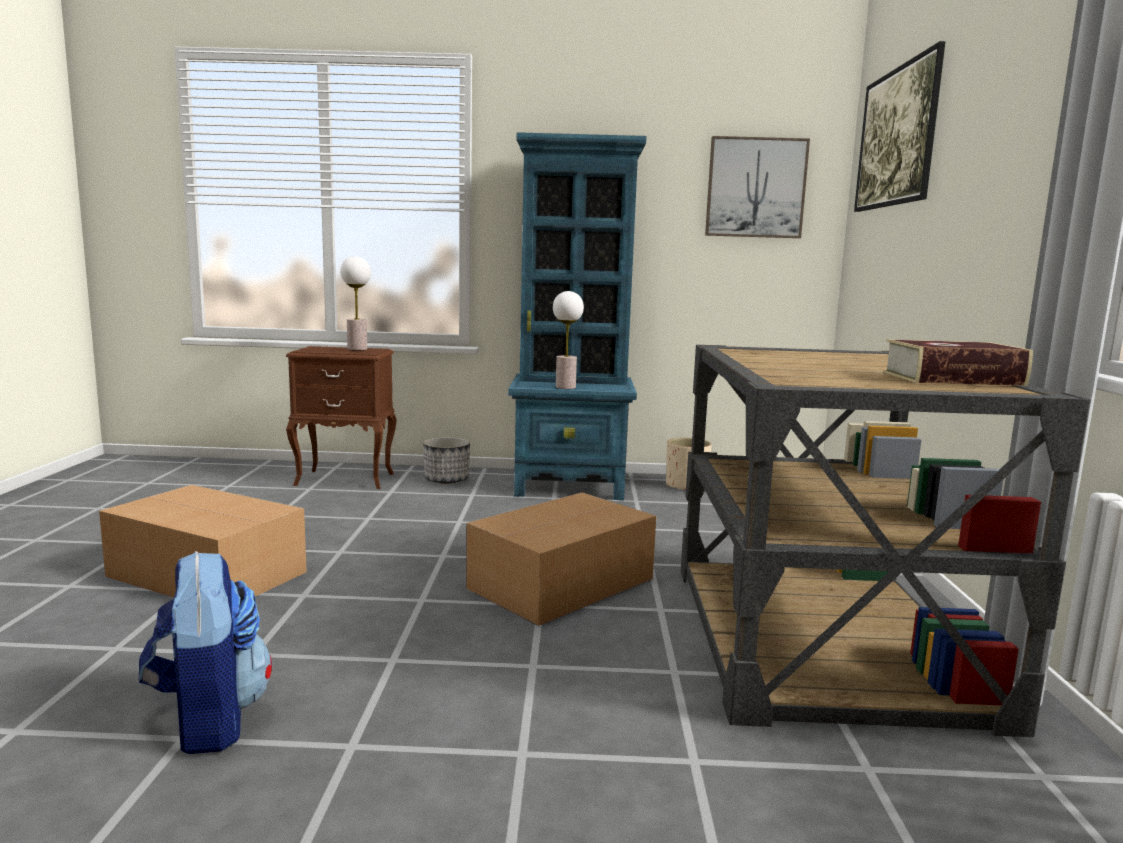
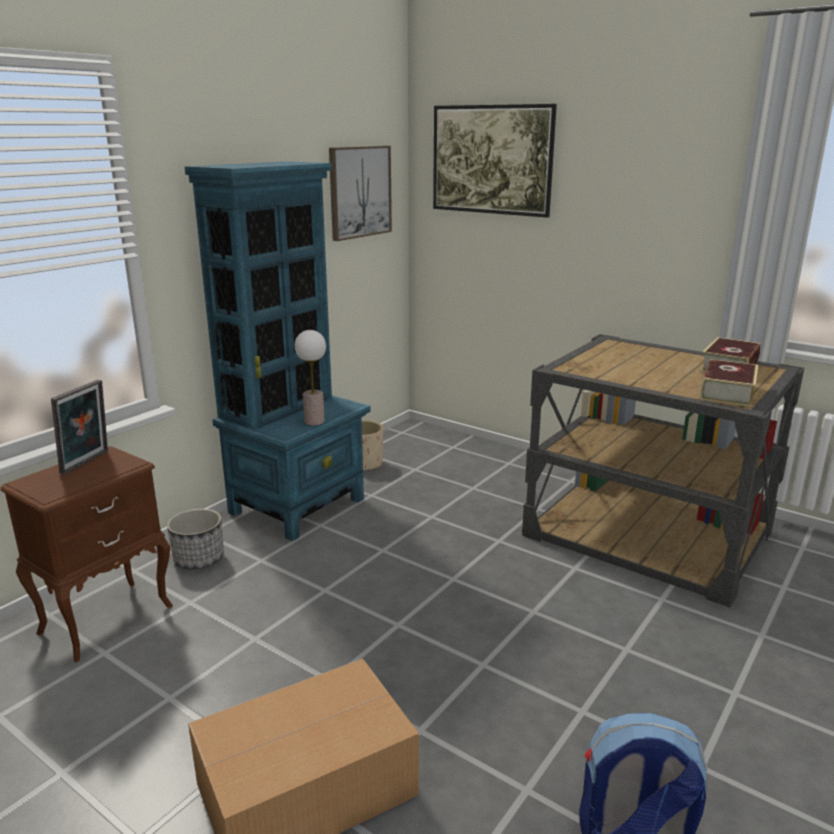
camera: 55 degrees left, 10 degrees up
(357, 349) = (87, 462): table lamp -> picture frame
(564, 583) = (504, 587): cardboard box -> none
(823, 379) = (727, 392): none -> book

